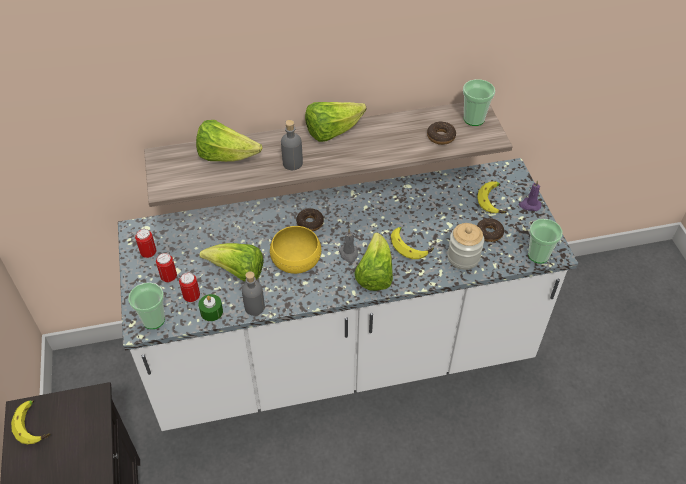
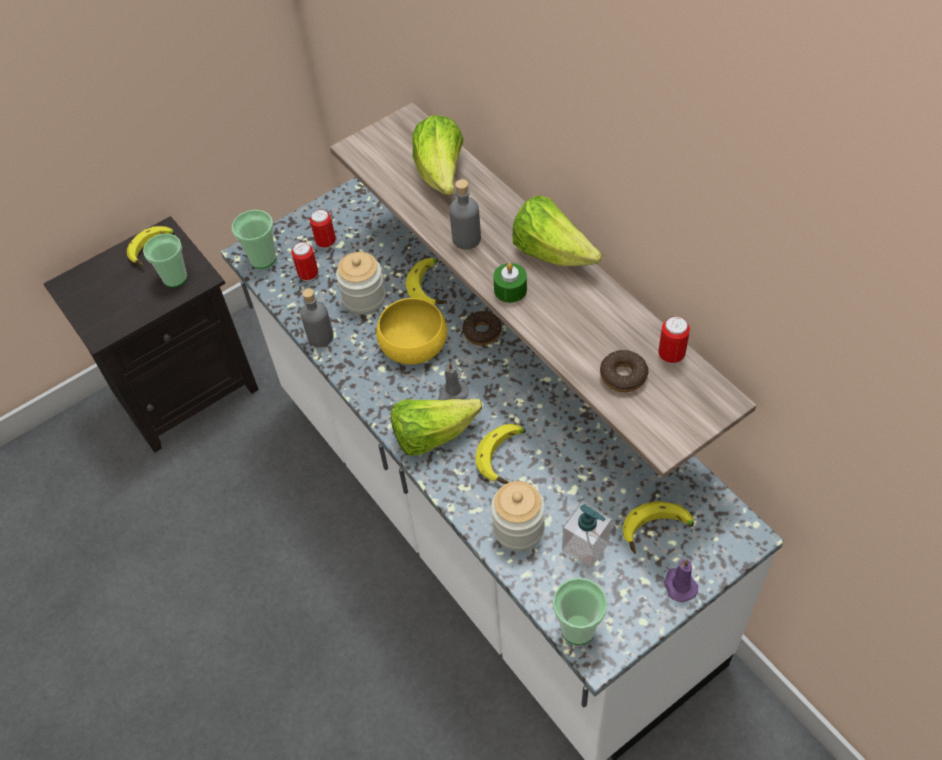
camera: 70 degrees right, 5 degrees up
(149, 253) = (351, 209): can -> can (671, 355)
(211, 312) = (296, 301): green candle -> green candle (510, 290)
(237, 272) = (364, 298): lettuce -> jar
(254, 234) = (431, 286): none -> banana
(473, 119) = (692, 403): cup -> cup (175, 277)
(489, 233) = (585, 546): donut -> soap dispenser

